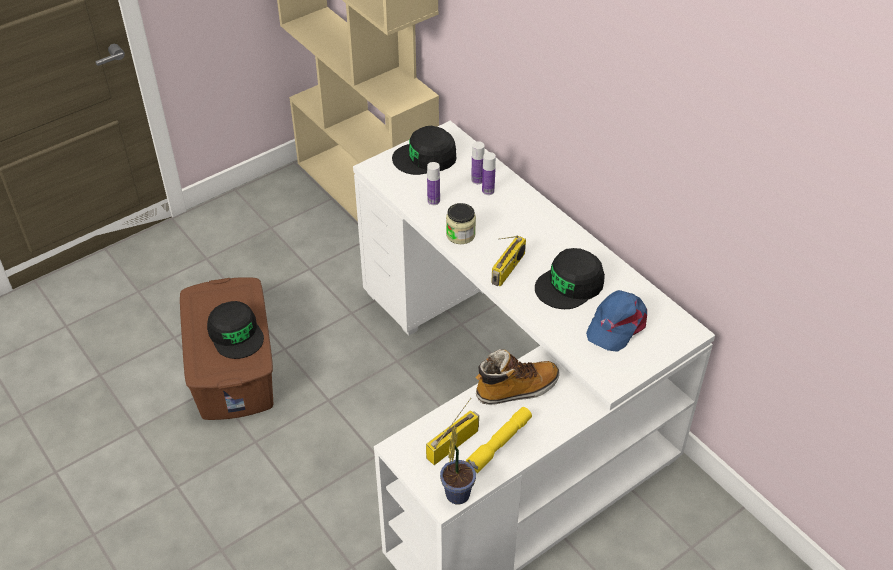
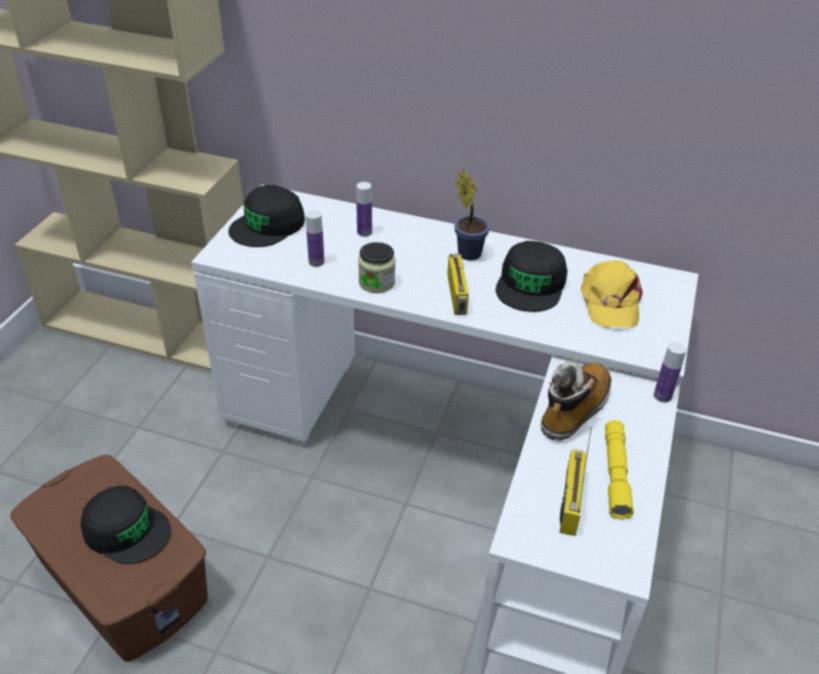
camera: 35 degrees left, 5 degrees down
(458, 491) = (628, 550): potted plant -> potted plant (468, 252)
(477, 180) = (343, 227): bottle -> bottle (662, 396)
(616, 324) = (610, 301): blue cap -> yellow cap

